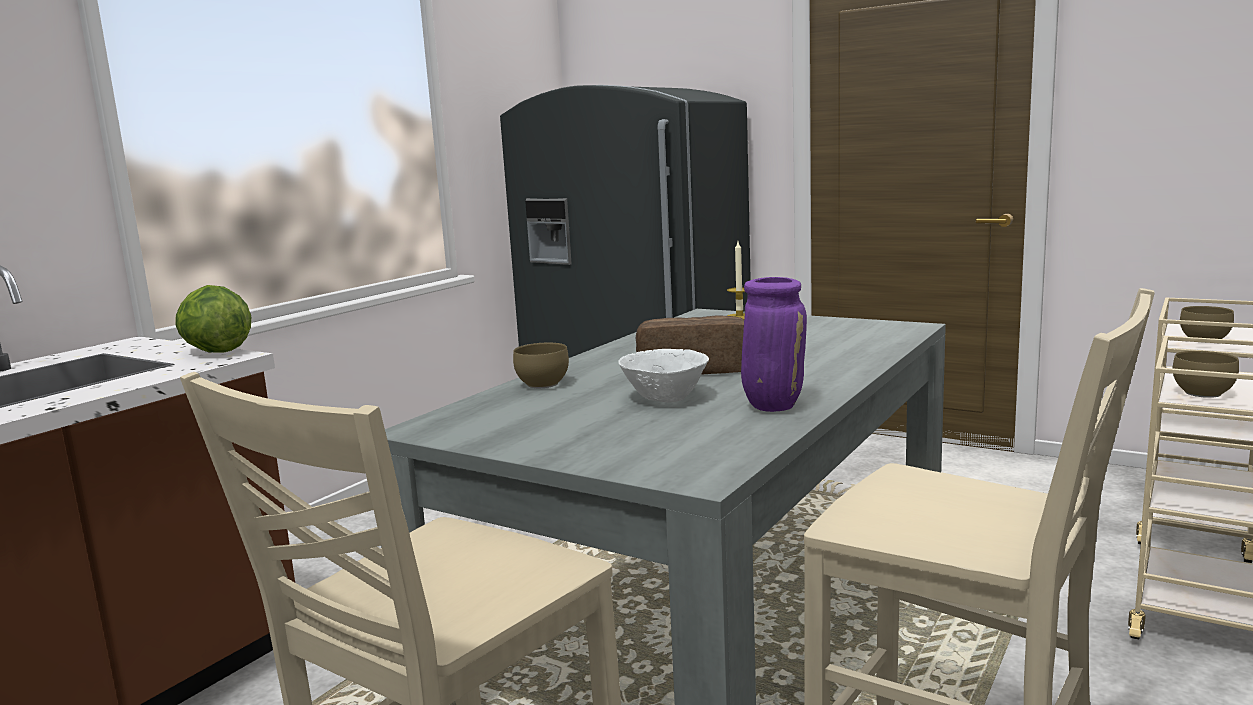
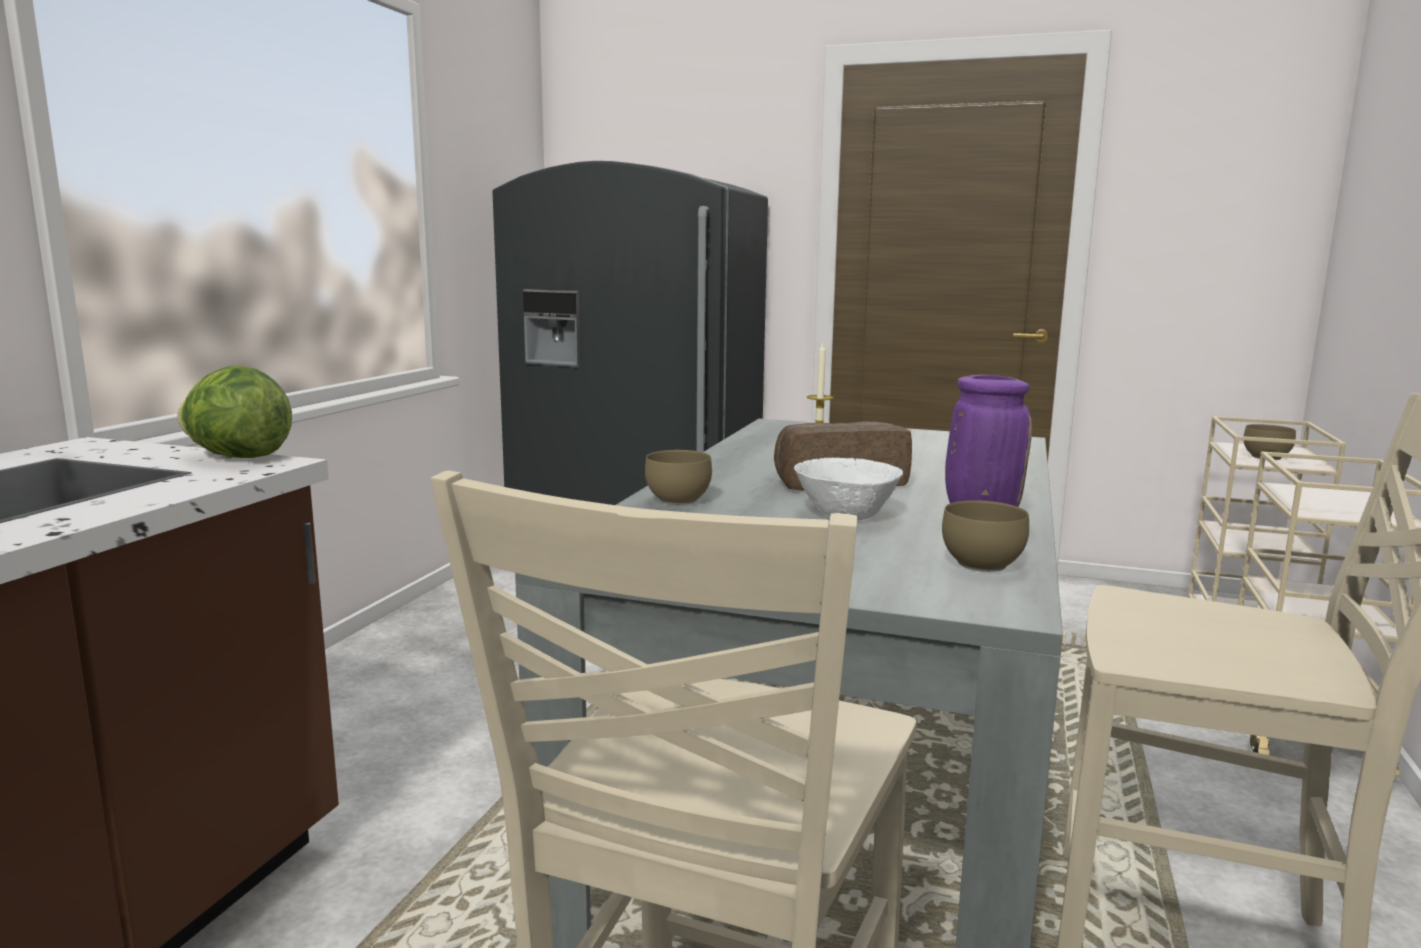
camera: 15 degrees left, 0 degrees up
(1204, 393) = (1328, 508): brown bowl -> brown bowl (984, 564)

